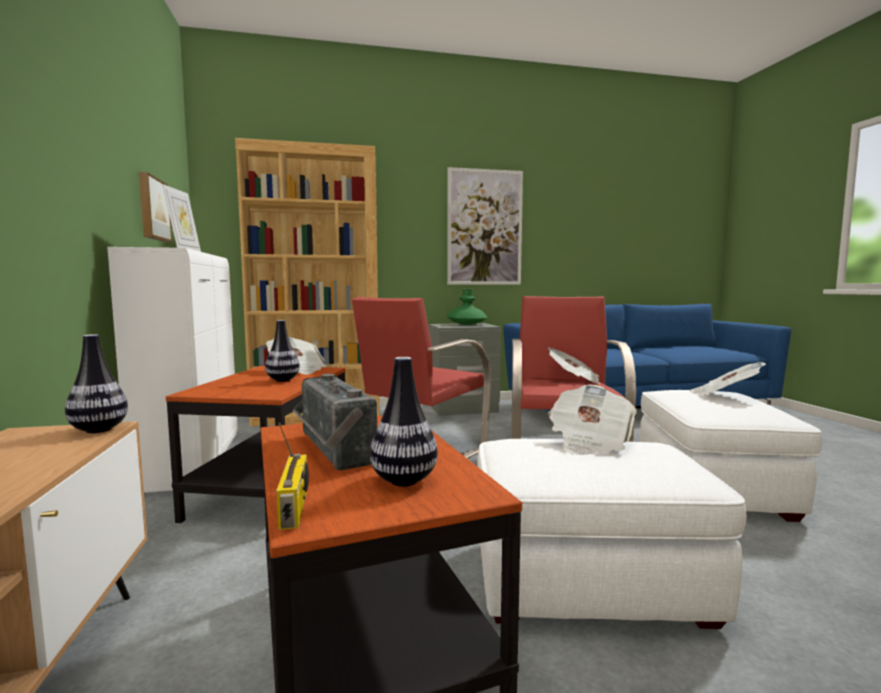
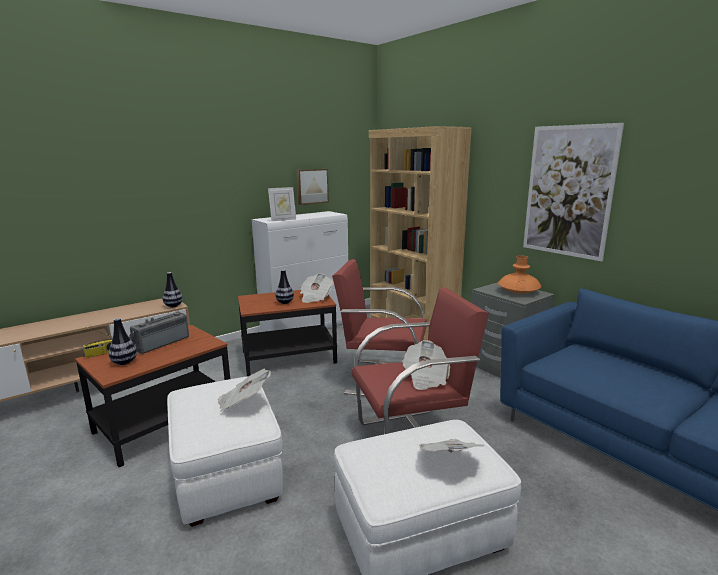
camera: 65 degrees right, 10 degrees up
(466, 324) = (518, 291): green vase -> orange vase

